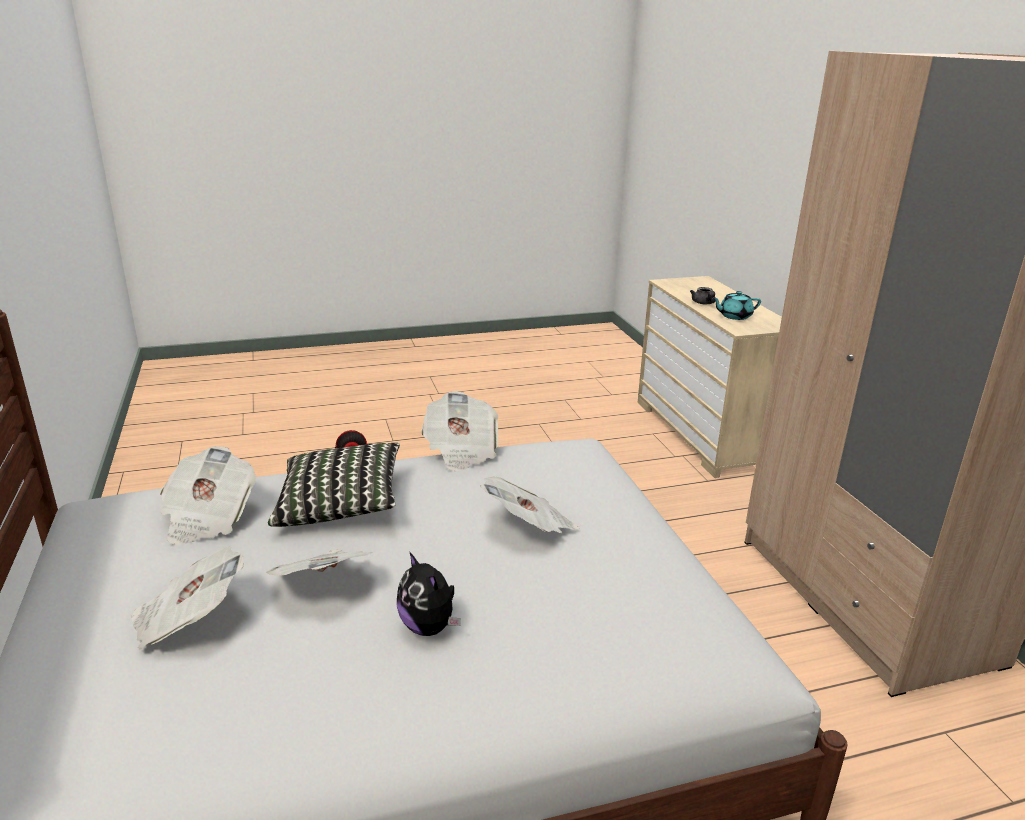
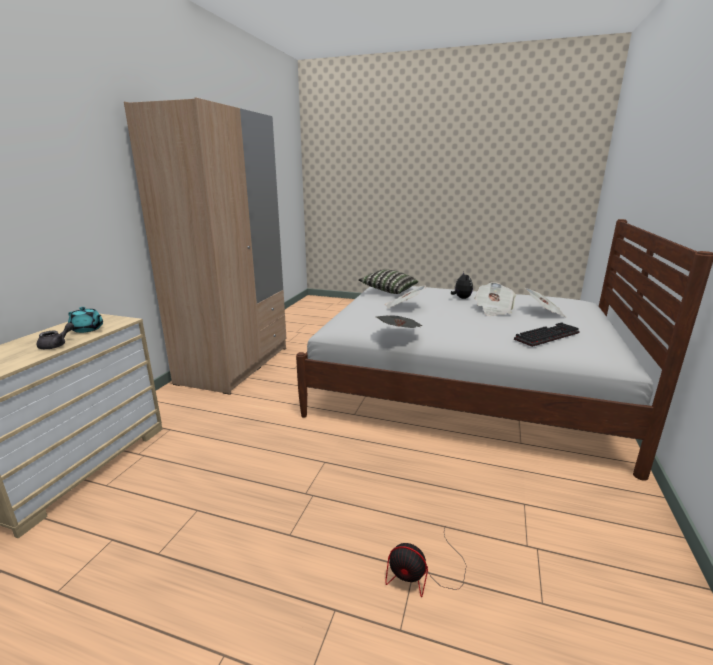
camera: 145 degrees left, 5 degrees down
(208, 518) = (546, 335): newspaper -> keyboard
(340, 505) = (478, 328): pillow -> pillow (388, 290)

